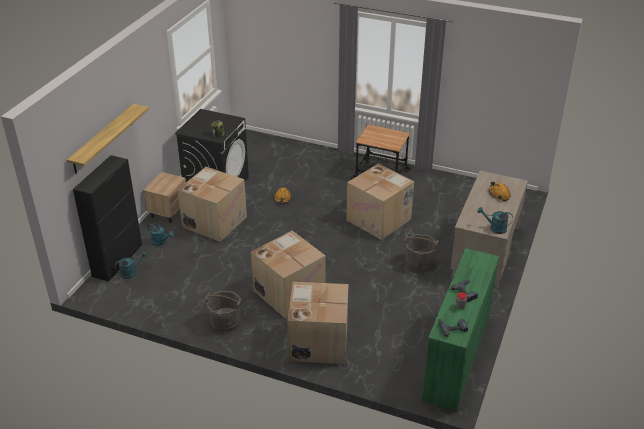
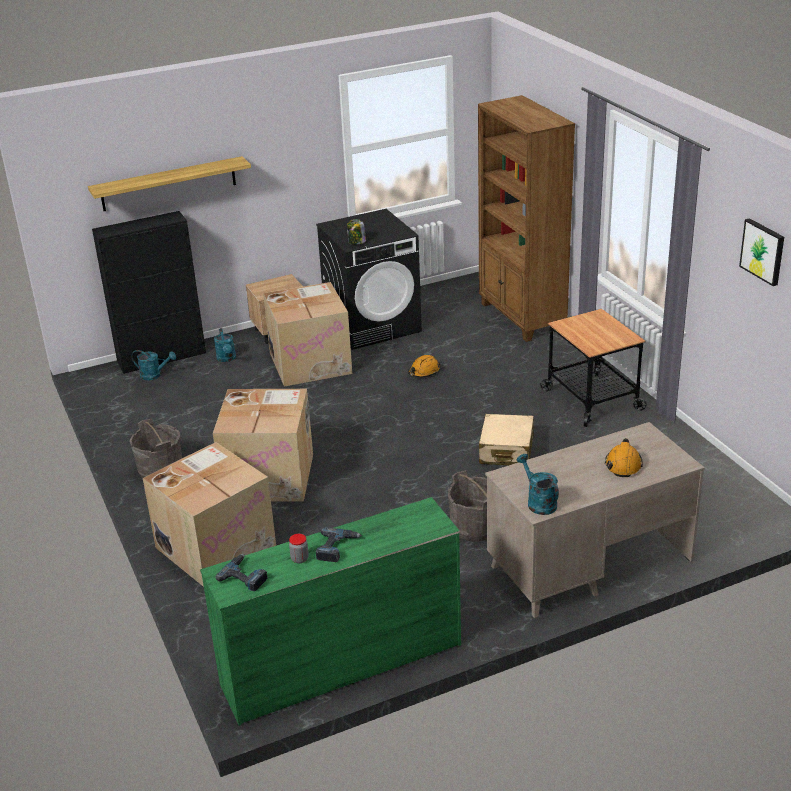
camera: 45 degrees right, 5 degrees down
(288, 147) = (522, 318): none -> brown bookcase
(379, 219) = (506, 450): cardboard box -> beige suitcase
(491, 66) = (763, 251): none -> picture

